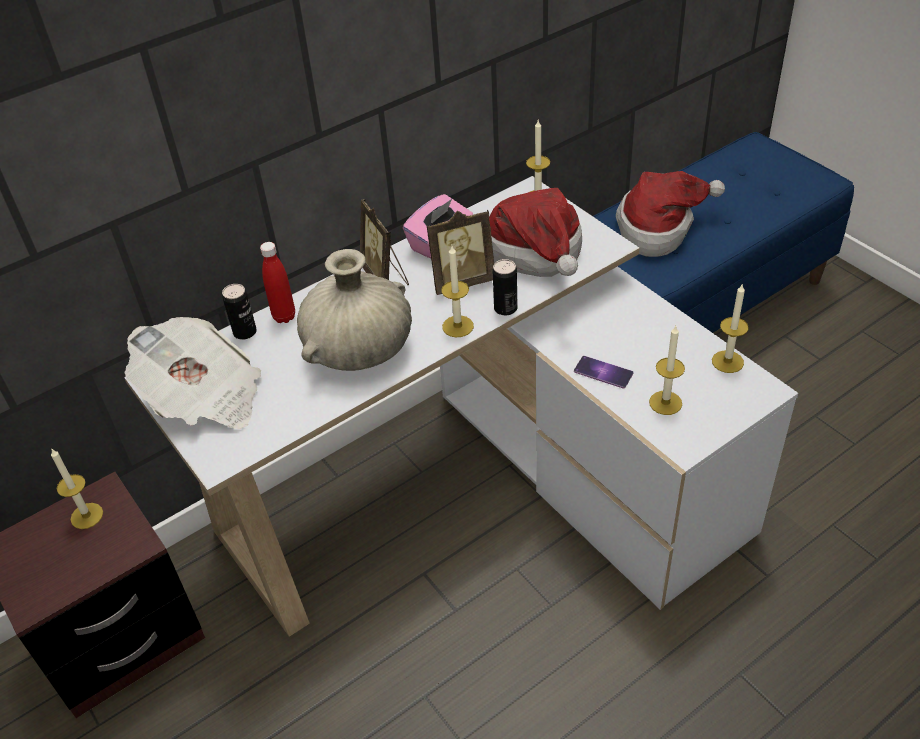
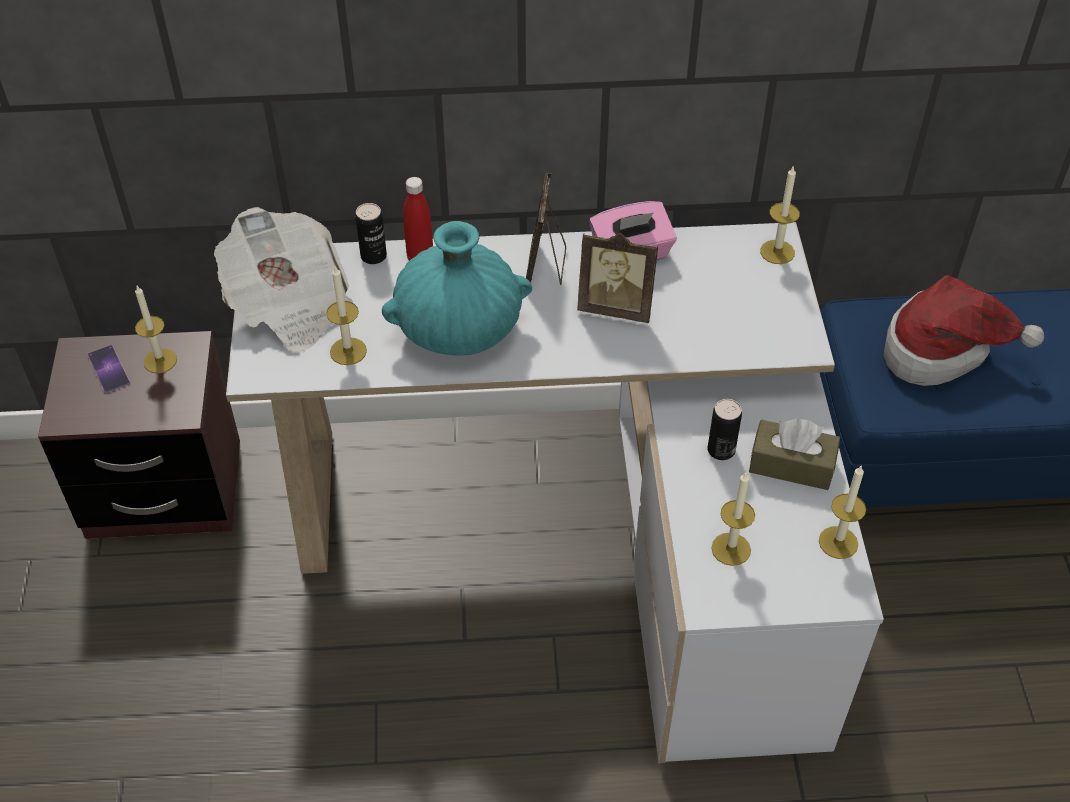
camera: 30 degrees right, 5 degrees up
(359, 349) = (459, 329): beige vase -> turquoise vase
(458, 326) = (570, 354): candle -> candle (348, 351)
(505, 308) = (633, 360): can -> can (721, 450)
(536, 256) = (715, 318): hat -> none
(603, 372) = (697, 481): phone -> phone (108, 369)
(654, 330) = (791, 465): none -> brown tissue box

